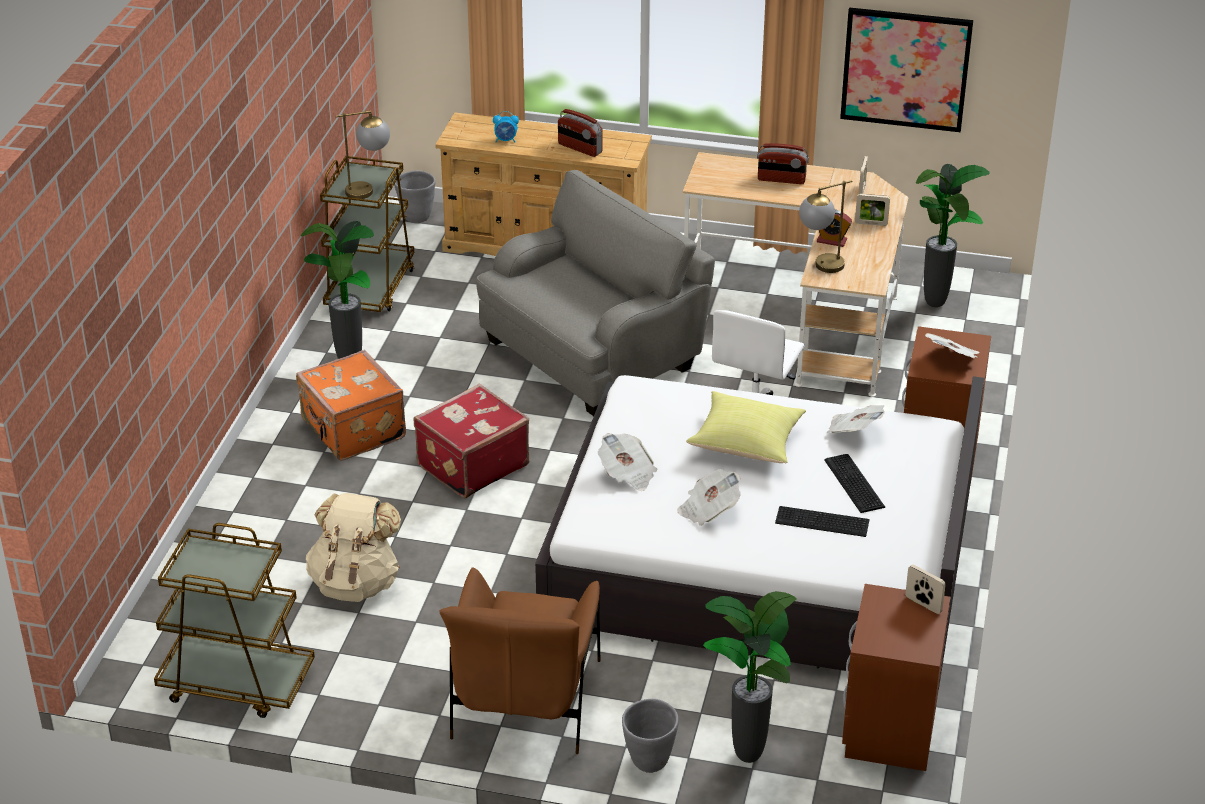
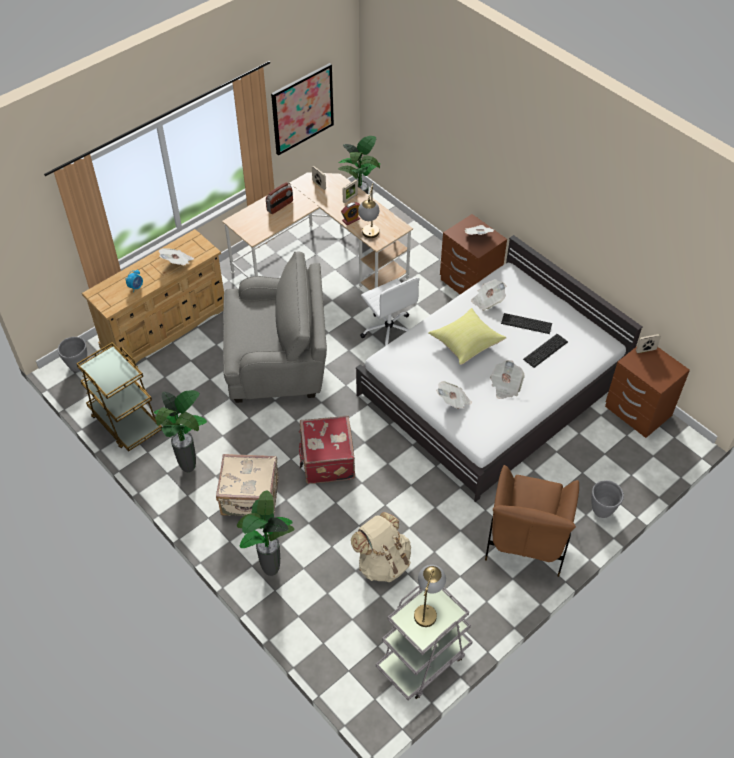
camera: 55 degrees left, 15 degrees up
(236, 683) = (423, 659): brown cart -> grey cart
(352, 430) = (250, 498): orange suitcase -> beige suitcase
(369, 190) = (120, 371): table lamp -> table lamp (427, 609)
(526, 701) = (527, 536): brown armchair -> brown armchair turned 60 degrees clockwise
(579, 148) = (177, 262): radio -> newspaper
(594, 352) = (278, 359): grey armchair -> grey armchair turned 90 degrees clockwise
(745, 756) = (621, 472): potted plant -> potted plant (270, 571)

